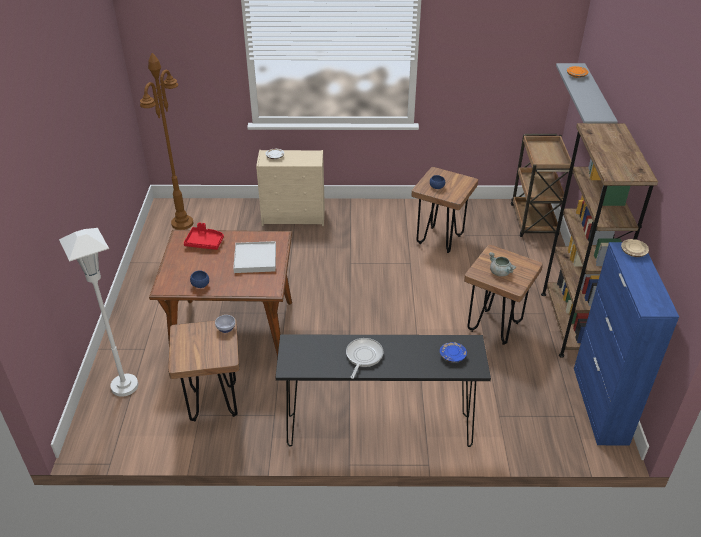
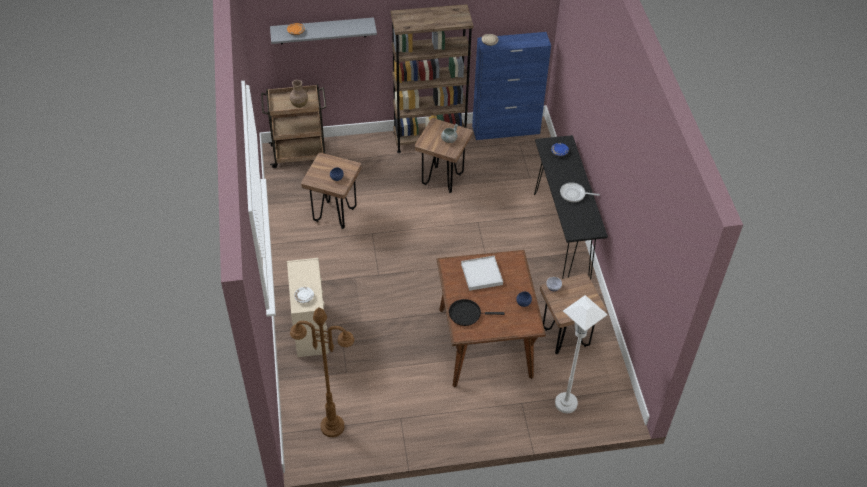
camera: 100 degrees left, 10 degrees up
(205, 242) = (467, 314): red tray -> black frying pan
(542, 157) = (299, 104): none -> brown vase

